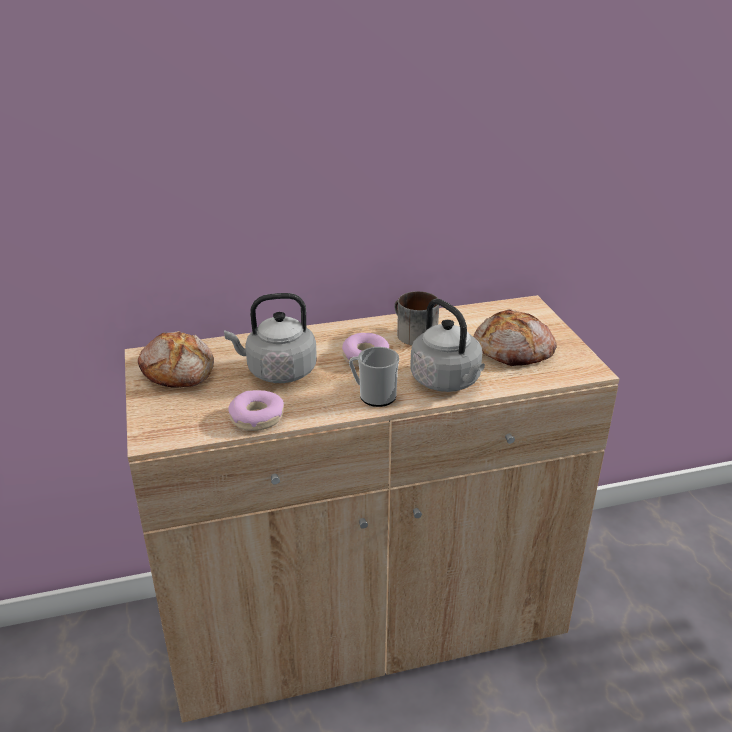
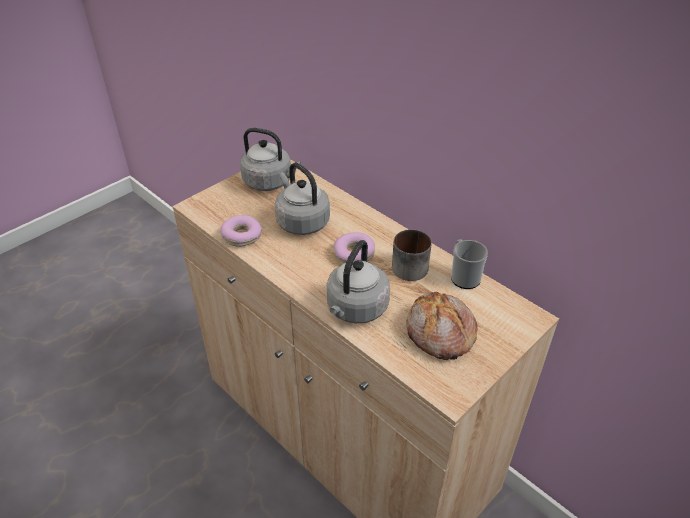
camera: 60 degrees right, 10 degrees up
(179, 371) = (270, 182): bread -> grey kettle
(373, 396) = (305, 277): mug -> mug (463, 276)

